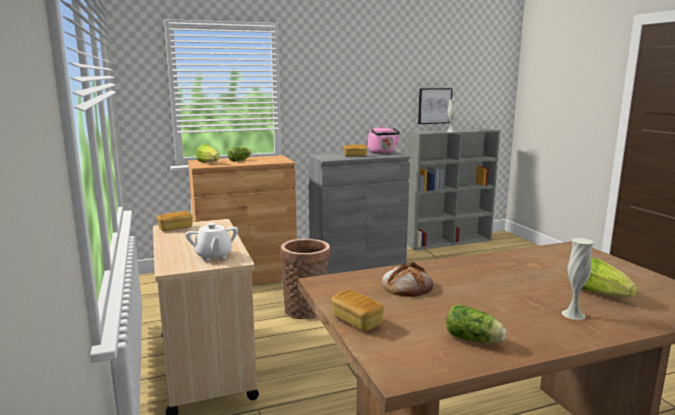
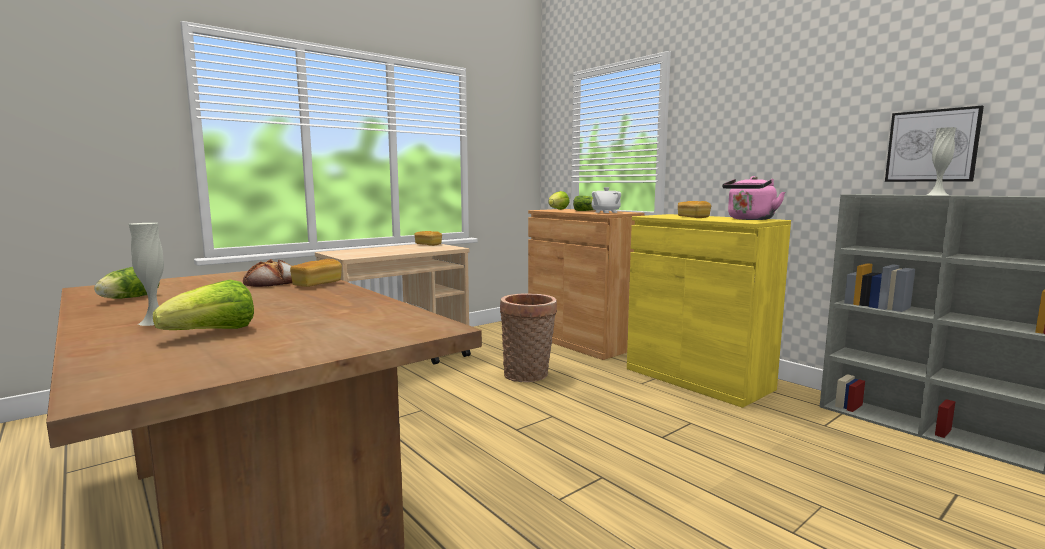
camera: 70 degrees right, 5 degrees down
(213, 256) = (359, 253): white teapot -> white teapot (605, 212)
(357, 262) = (697, 379): grey cabinet -> yellow cabinet
(357, 321) = (196, 278): bread -> bread (317, 284)

